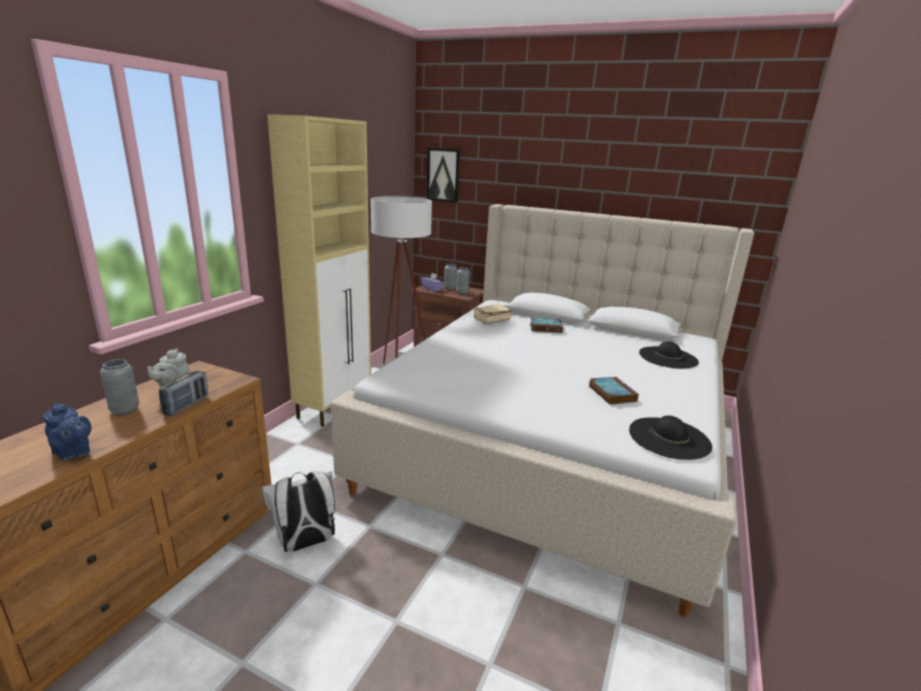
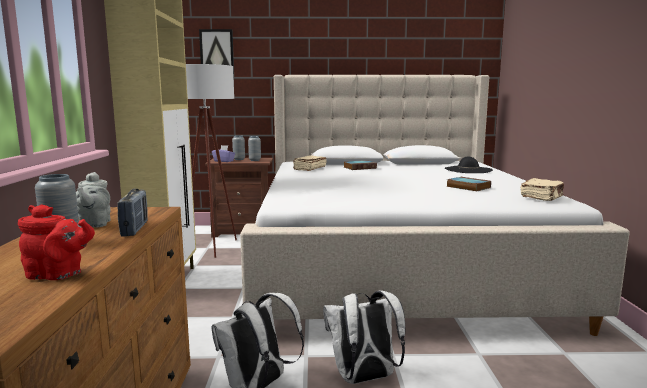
camera: 25 degrees left, 10 degrees down
(73, 453) = (58, 275): blue teapot -> red teapot
(392, 570) = (364, 378): none -> white backpack
(669, 438) = (542, 197): black hat -> beige book

